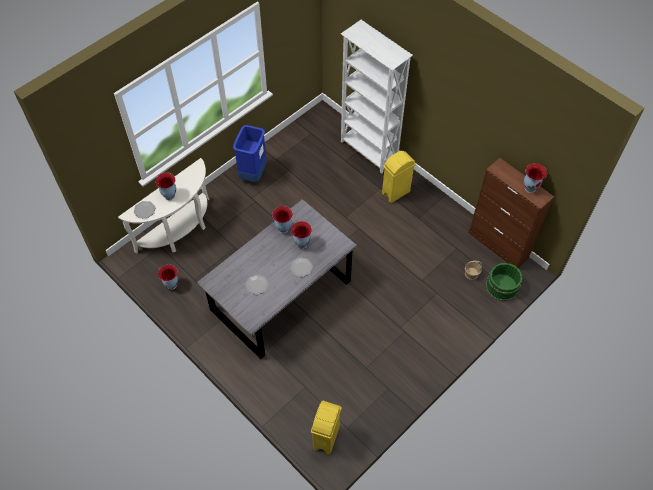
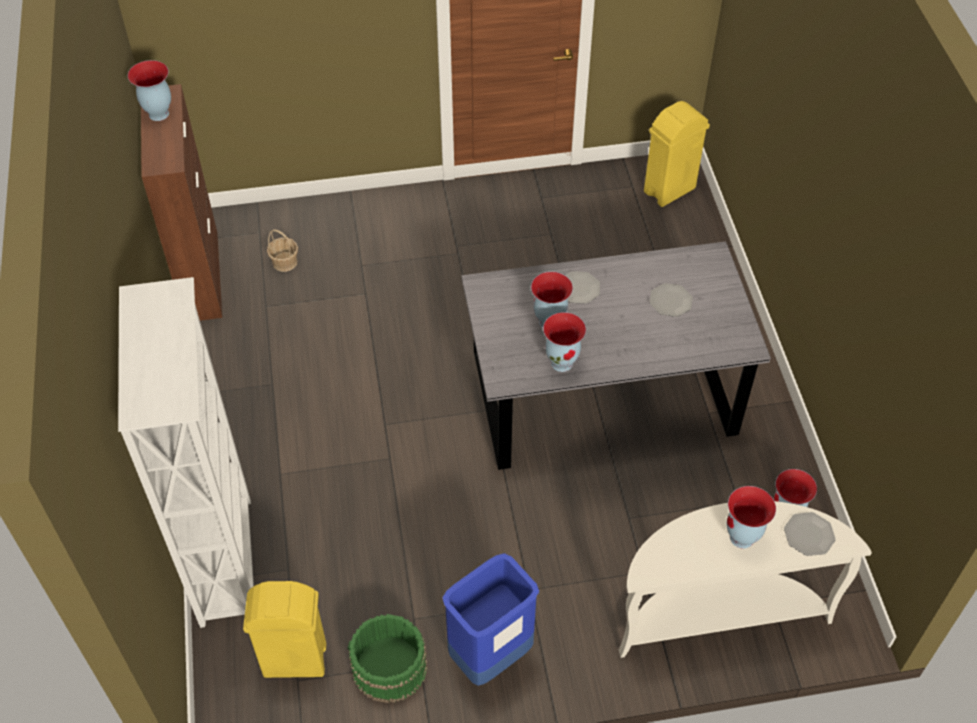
camera: 145 degrees left, 5 degrees down
(396, 192) = (261, 449): yellow trash can -> yellow trash can (294, 660)
(502, 286) = (262, 224): green bucket -> green bucket (389, 668)

